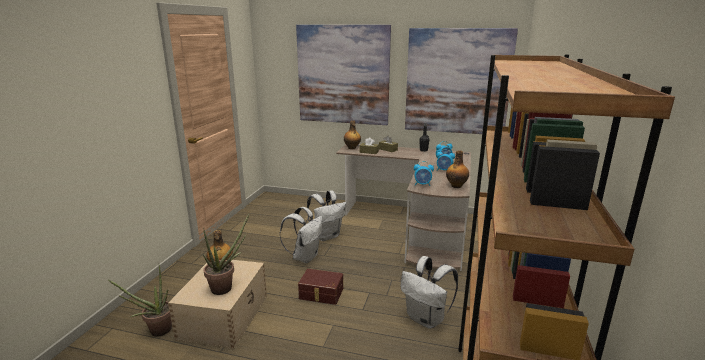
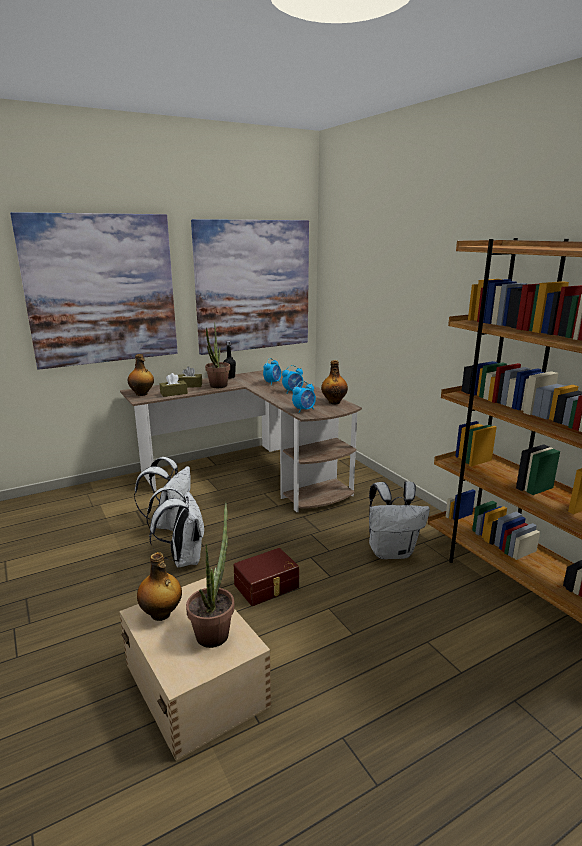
camera: 45 degrees left, 0 degrees up
(156, 331) = (125, 775): potted plant -> potted plant (217, 387)

